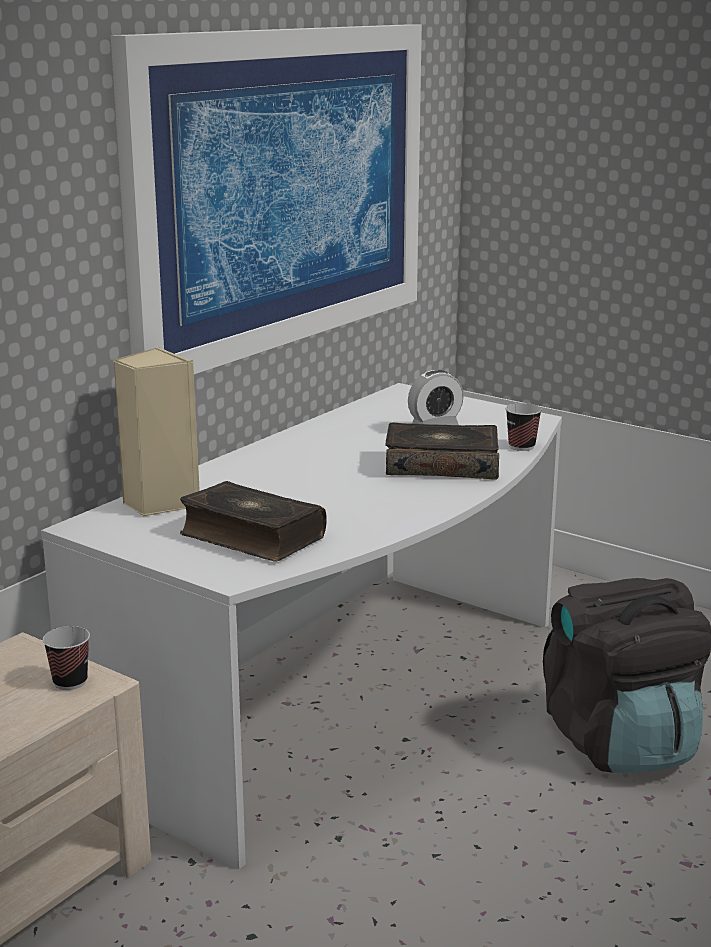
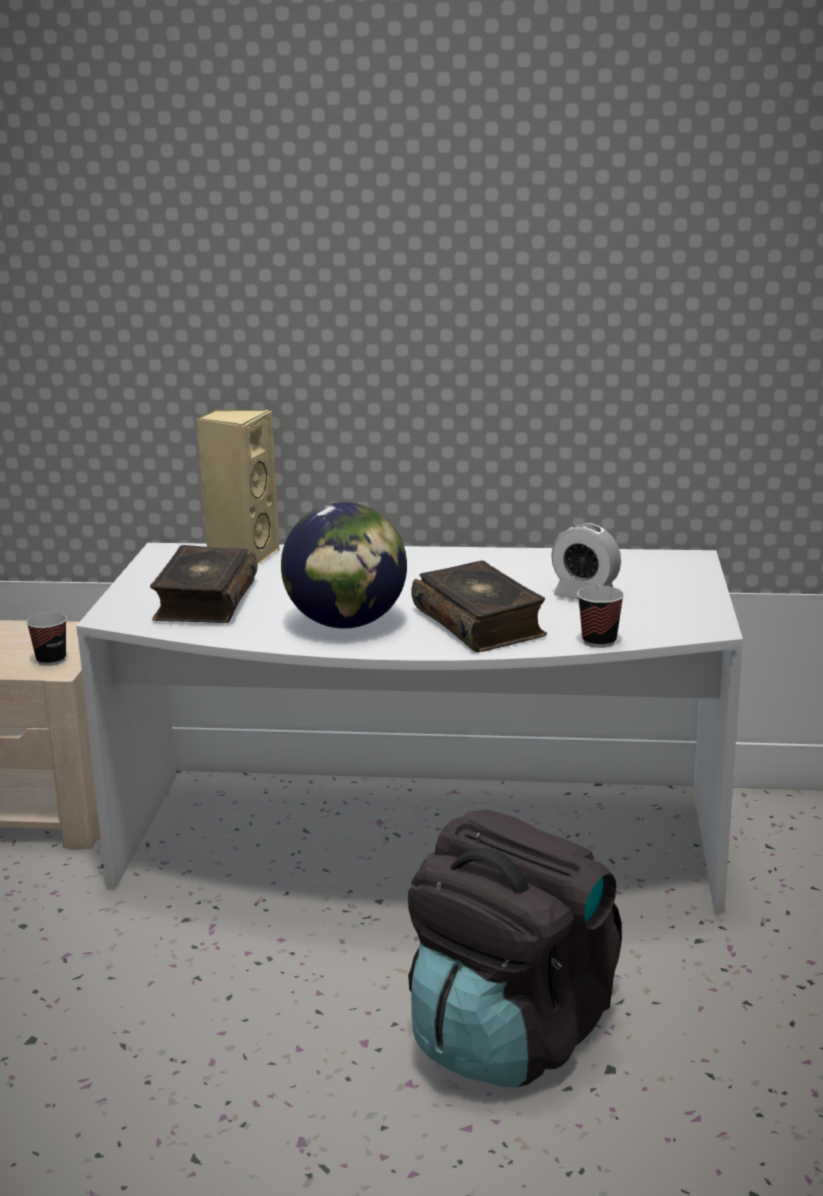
camera: 60 degrees right, 0 degrees up
(283, 189) = (509, 281): picture -> none
(383, 502) = (346, 624): none -> globe

